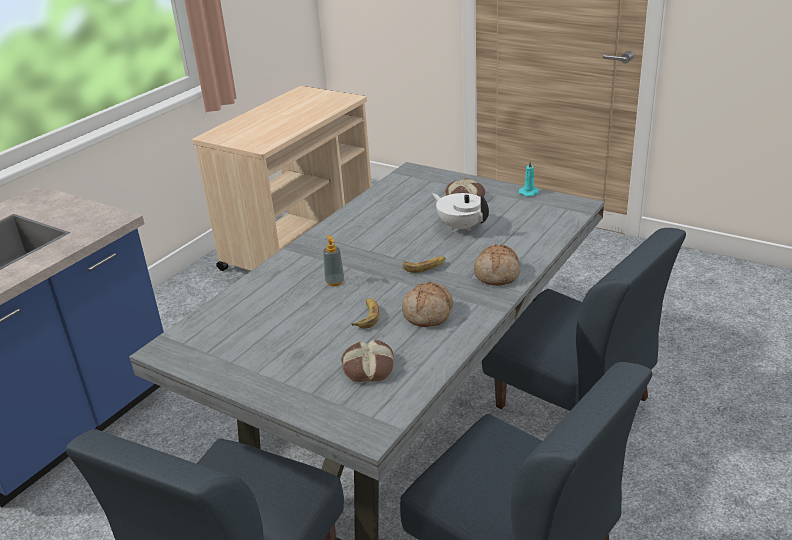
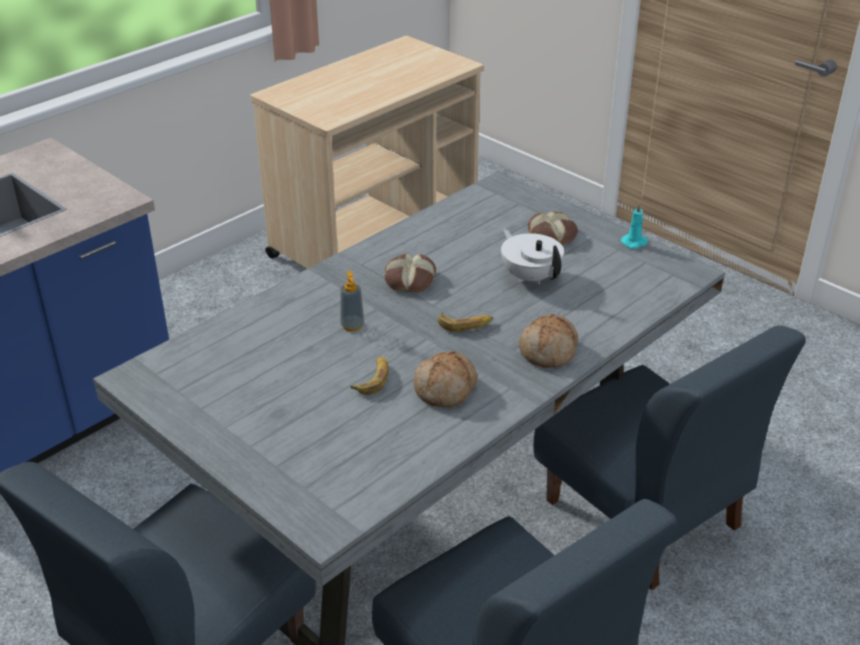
camera: 10 degrees right, 5 degrees up
(368, 367) = (350, 446): bread -> bread (409, 279)

